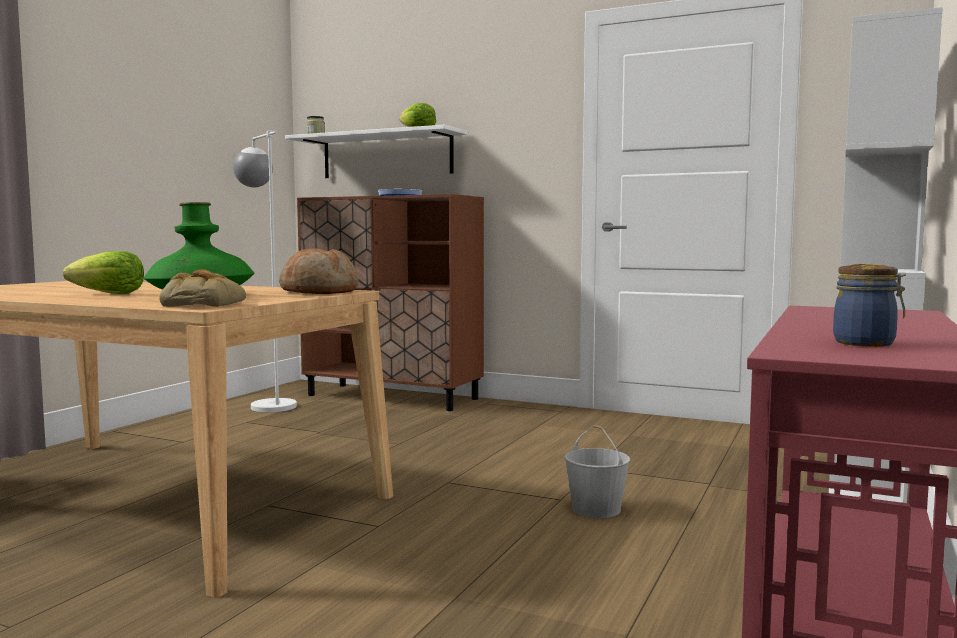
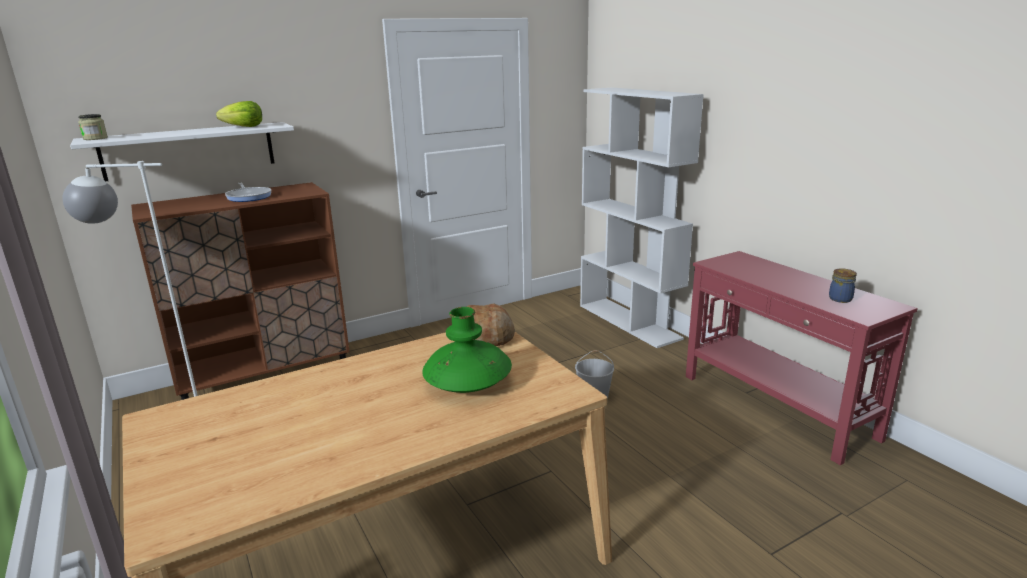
camera: 55 degrees left, 15 degrees up
(109, 294) = (395, 417): lettuce -> none
(203, 304) = (551, 391): bread -> none

